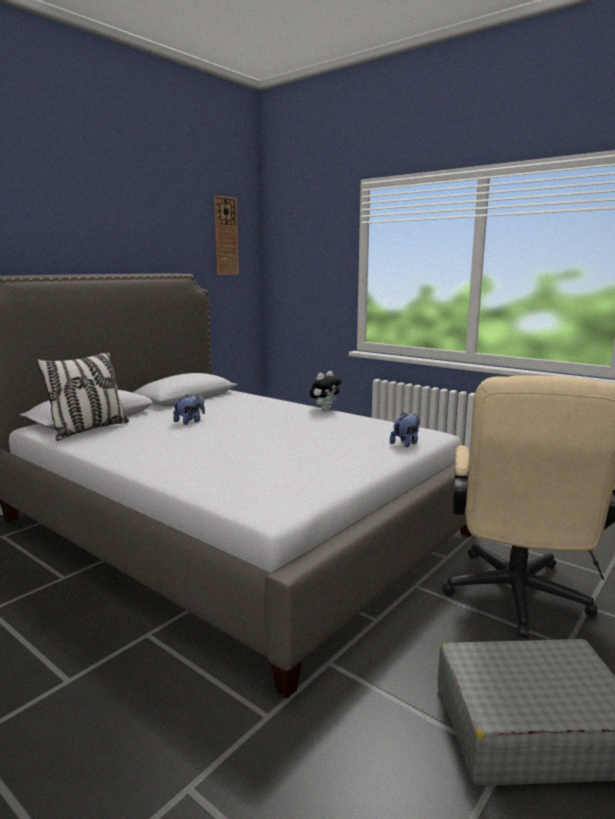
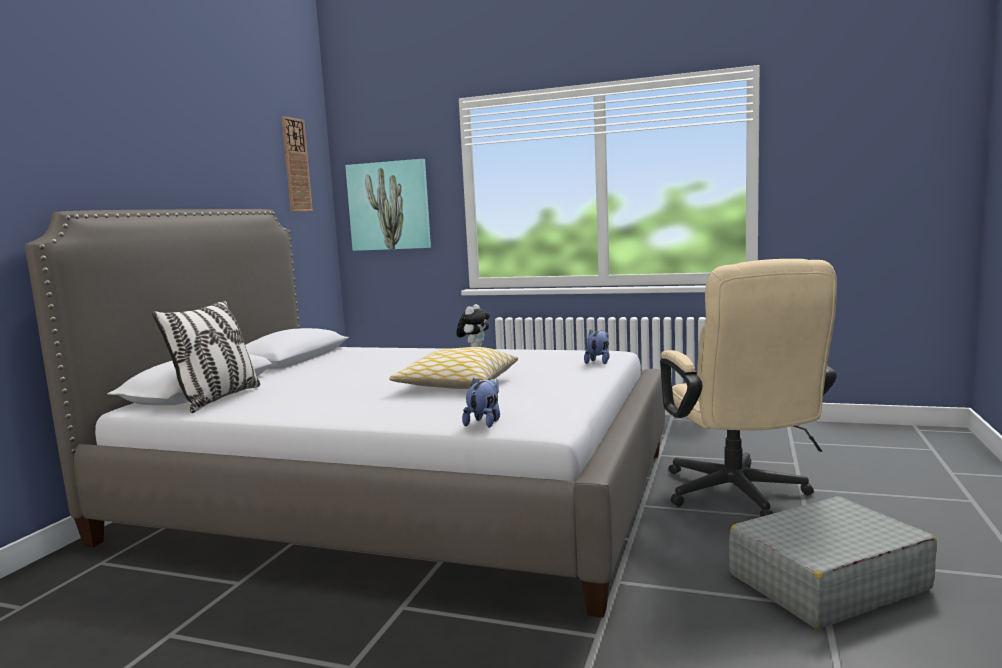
camera: 20 degrees left, 5 degrees down
(190, 421) = (336, 376): plush toy -> plush toy (485, 422)
(260, 448) = (457, 384): none -> pillow
(301, 273) = (389, 206): none -> picture

